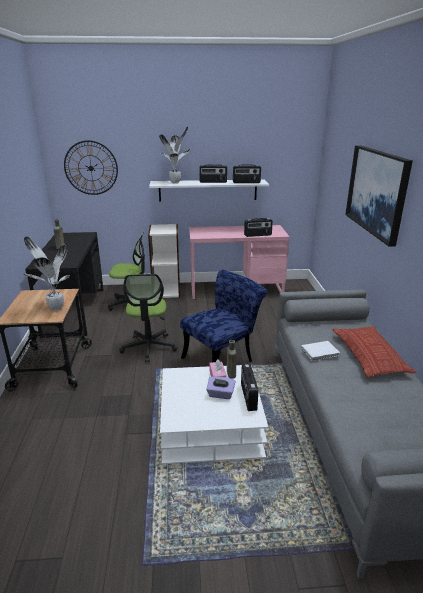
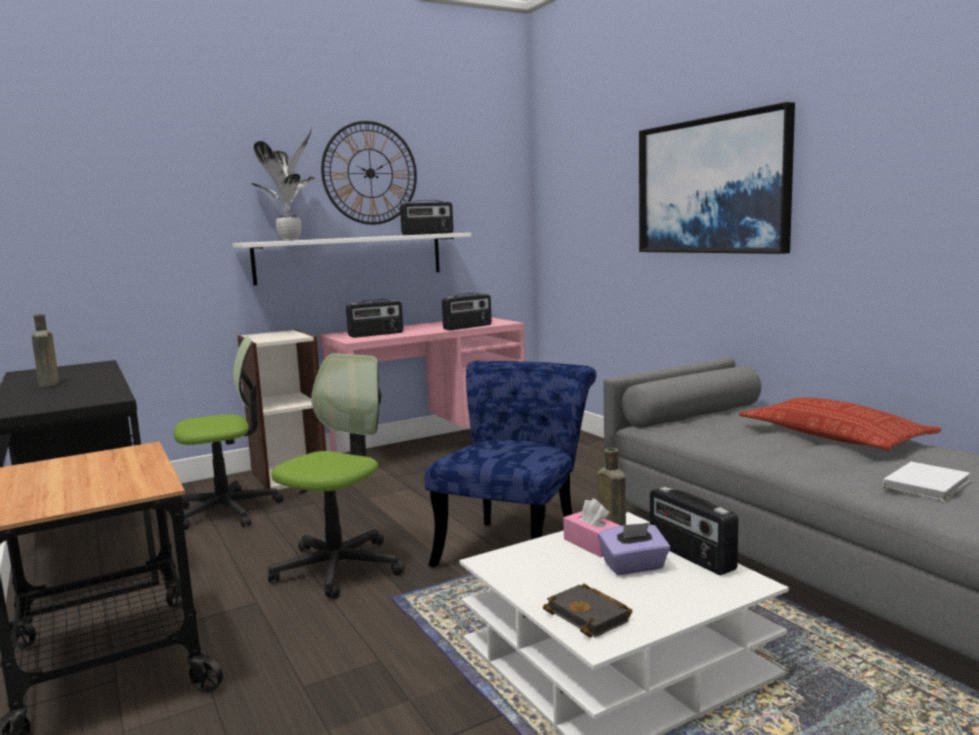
camera: 25 degrees left, 15 degrees down
(55, 308) = (134, 475): potted plant -> none
(91, 168) = (93, 219): wall clock -> wall clock (370, 173)
(149, 347) = (338, 568): office chair -> office chair turned 120 degrees counterclockwise
(180, 412) = (591, 616): none -> black book
(213, 182) = (365, 236): radio -> radio (376, 334)
(321, 352) = (761, 444): white book -> white book (928, 484)

